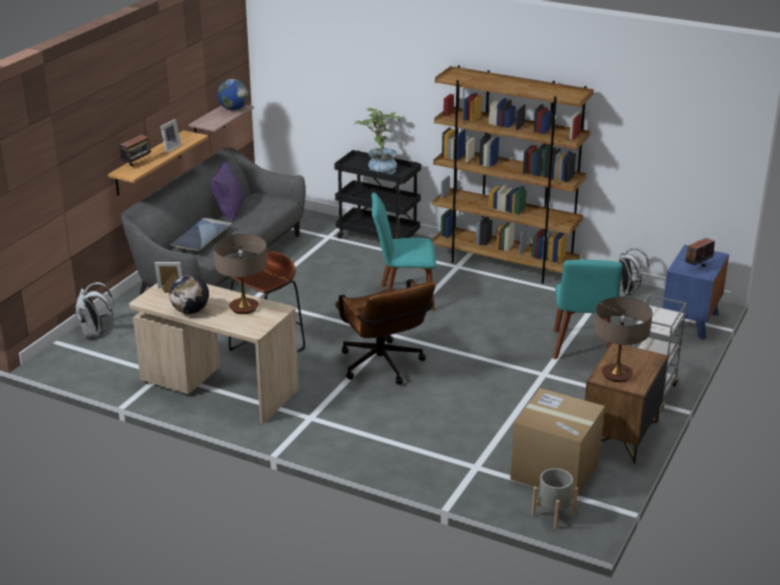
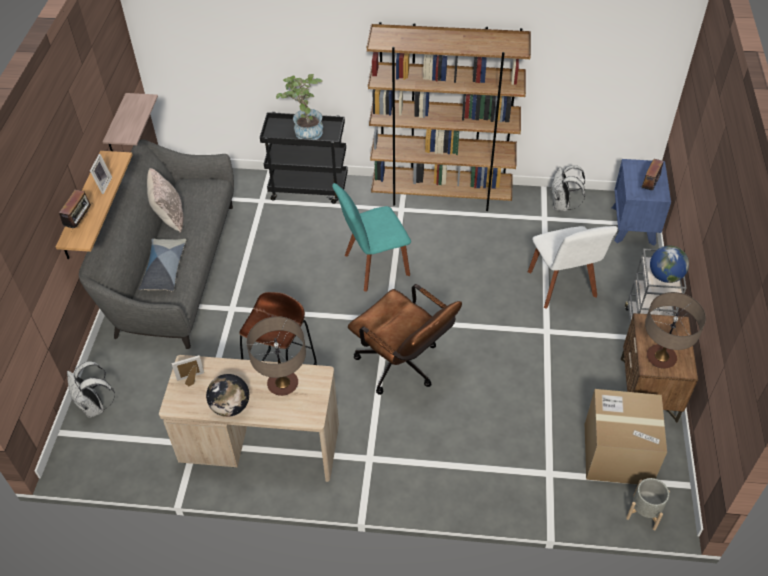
camera: 20 degrees left, 20 degrees up
(228, 211) = (169, 217): purple pillow -> beige pillow
(233, 109) = (138, 104): globe -> globe (665, 276)
(582, 348) = (562, 287): turquoise chair -> white chair

